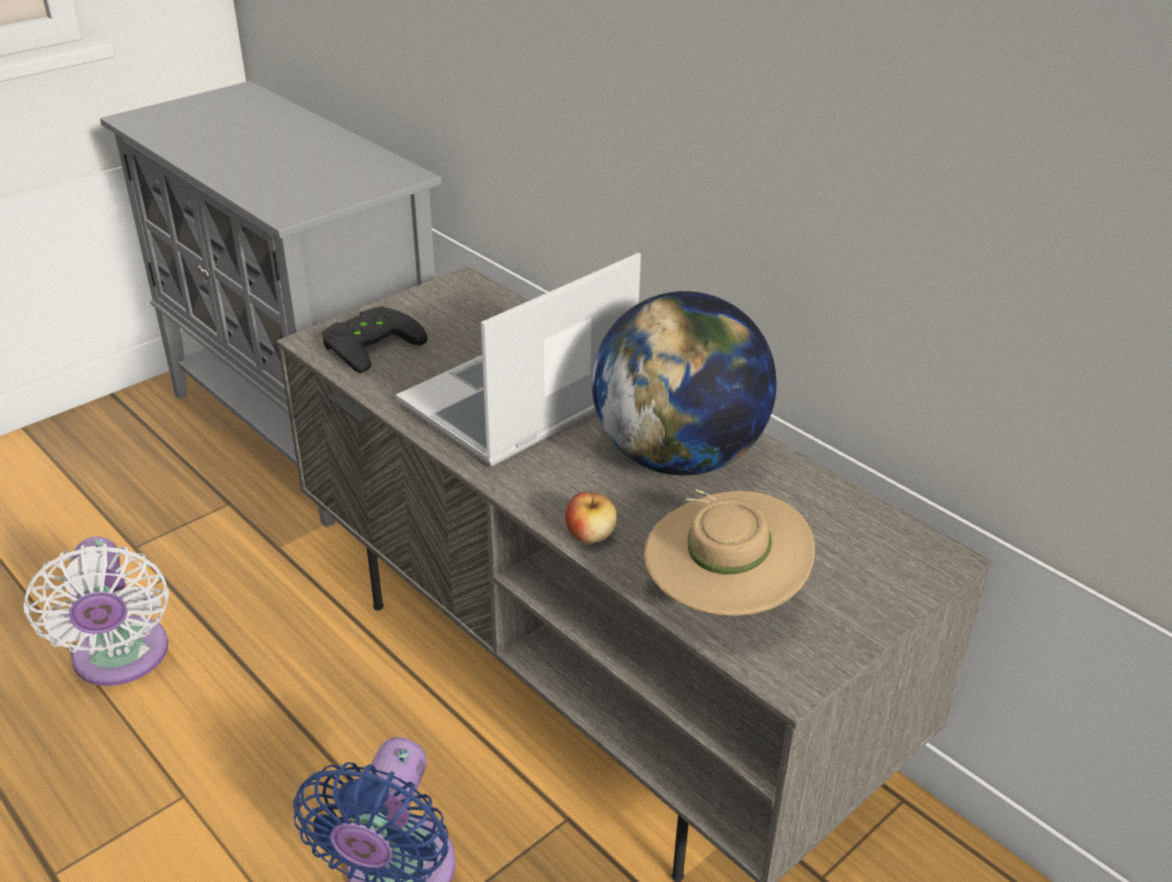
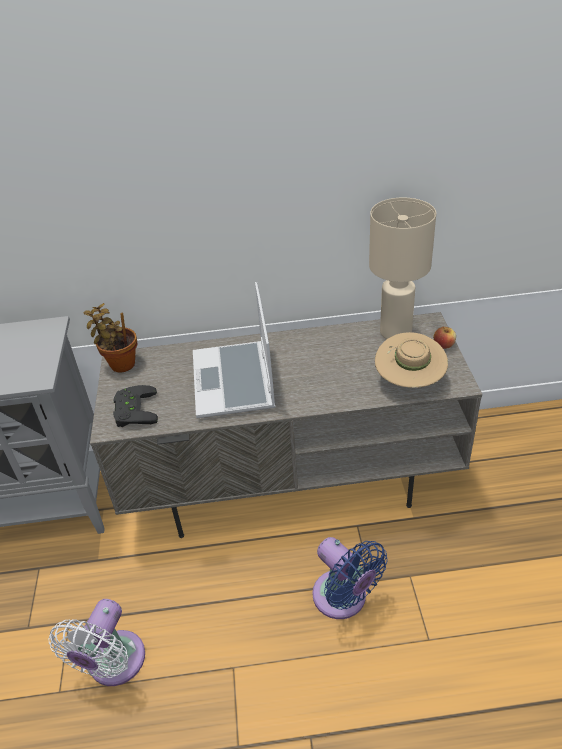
camera: 50 degrees left, 5 degrees up
(121, 660) = (113, 664): white fan -> white fan turned 90 degrees clockwise
(457, 289) = (120, 363): none -> potted plant
(590, 535) = (344, 399): apple -> apple (443, 345)
(678, 457) = (317, 354): globe -> none
(849, 526) = (396, 332): none -> beige table lamp

